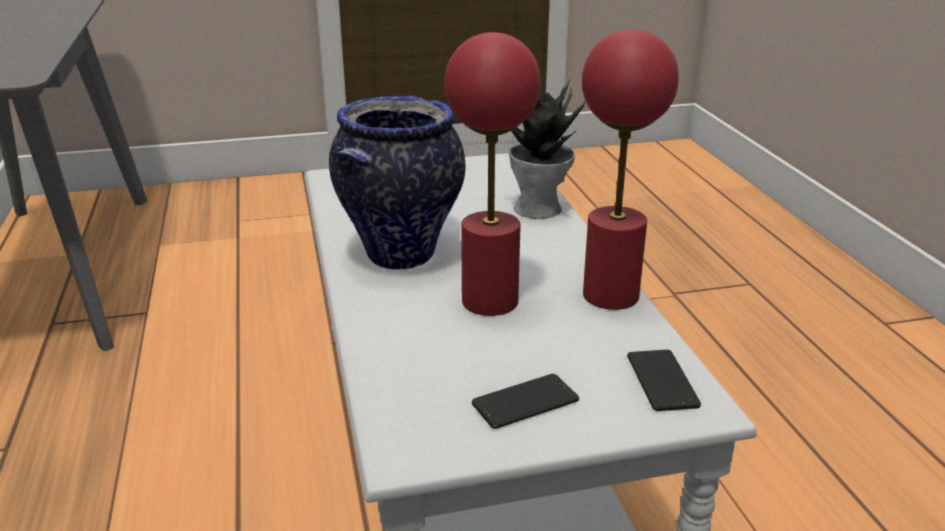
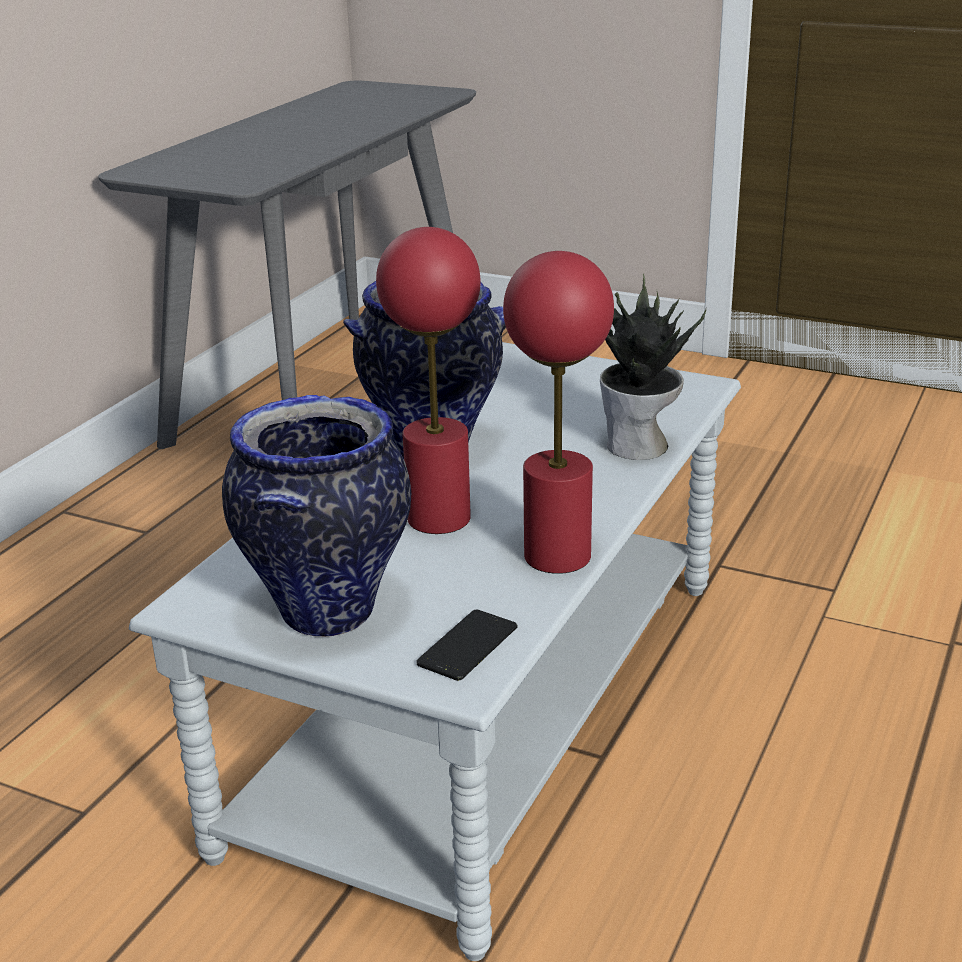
camera: 40 degrees right, 0 degrees up
(525, 402) = (328, 610): phone -> vase

